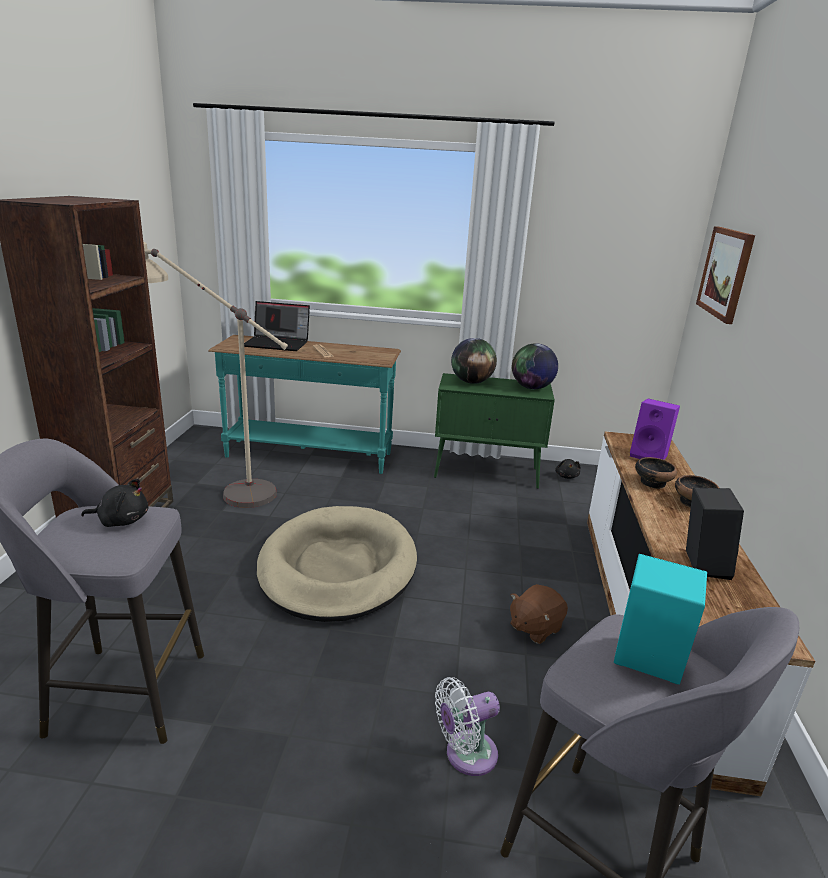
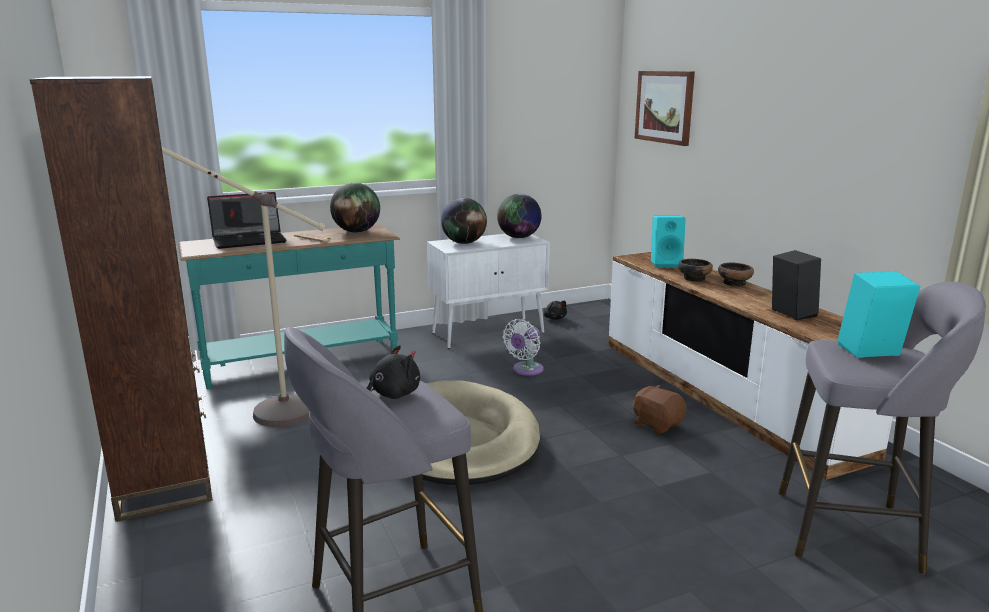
camera: 30 degrees left, 5 degrees down
(366, 352) = (357, 231): none -> globe
(466, 755) = (710, 516): white fan -> white fan (526, 370)
(487, 473) = (489, 333): green cabinet -> white cabinet
(534, 627) = (657, 424): brown plush toy -> brown plush toy turned 120 degrees clockwise
(650, 455) = (666, 263): purple speaker -> turquoise speaker

